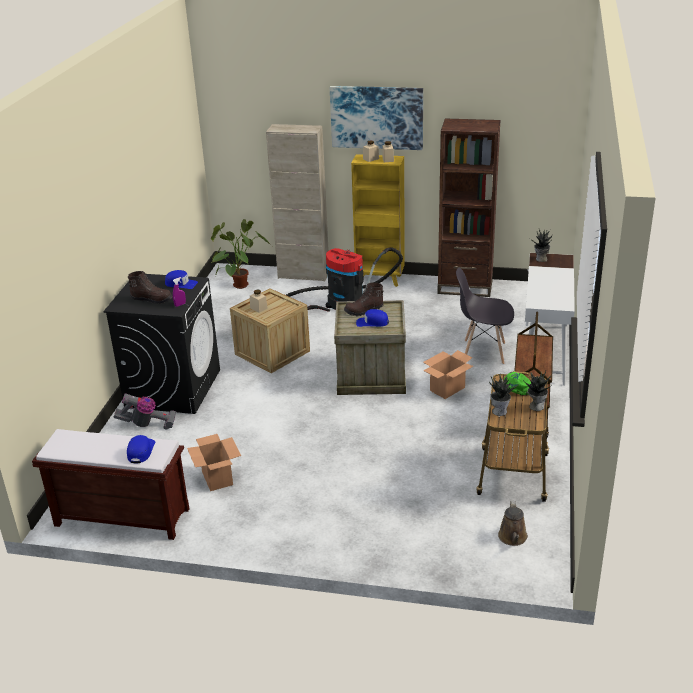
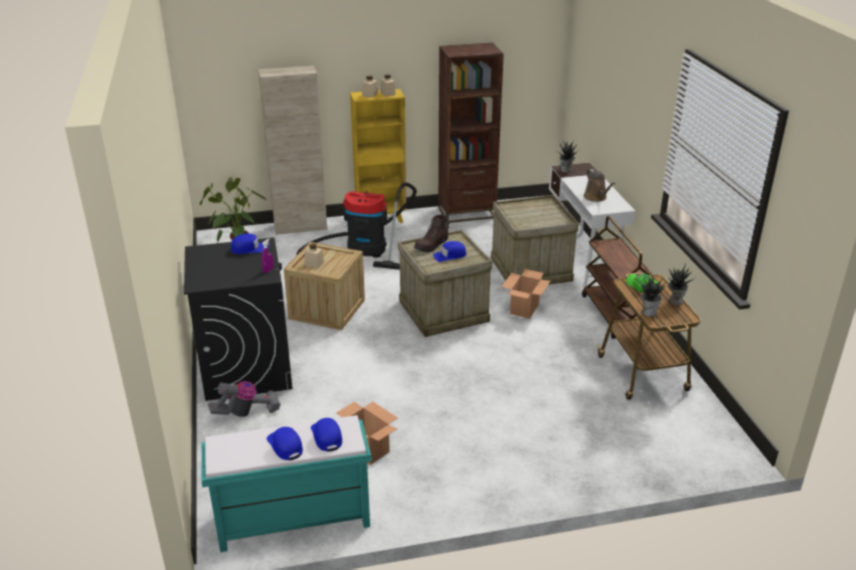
camera: 25 degrees left, 0 degrees up
(105, 450) = (285, 445): none -> blue cap
(120, 517) = (292, 520): brown bench -> turquoise bench
(152, 299) = (231, 270): brown boot -> none
(377, 117) = (370, 51): picture -> none
(483, 352) = (529, 269): grey chair -> crate
(513, 538) = (688, 431): brown watering can -> brown watering can (596, 197)

